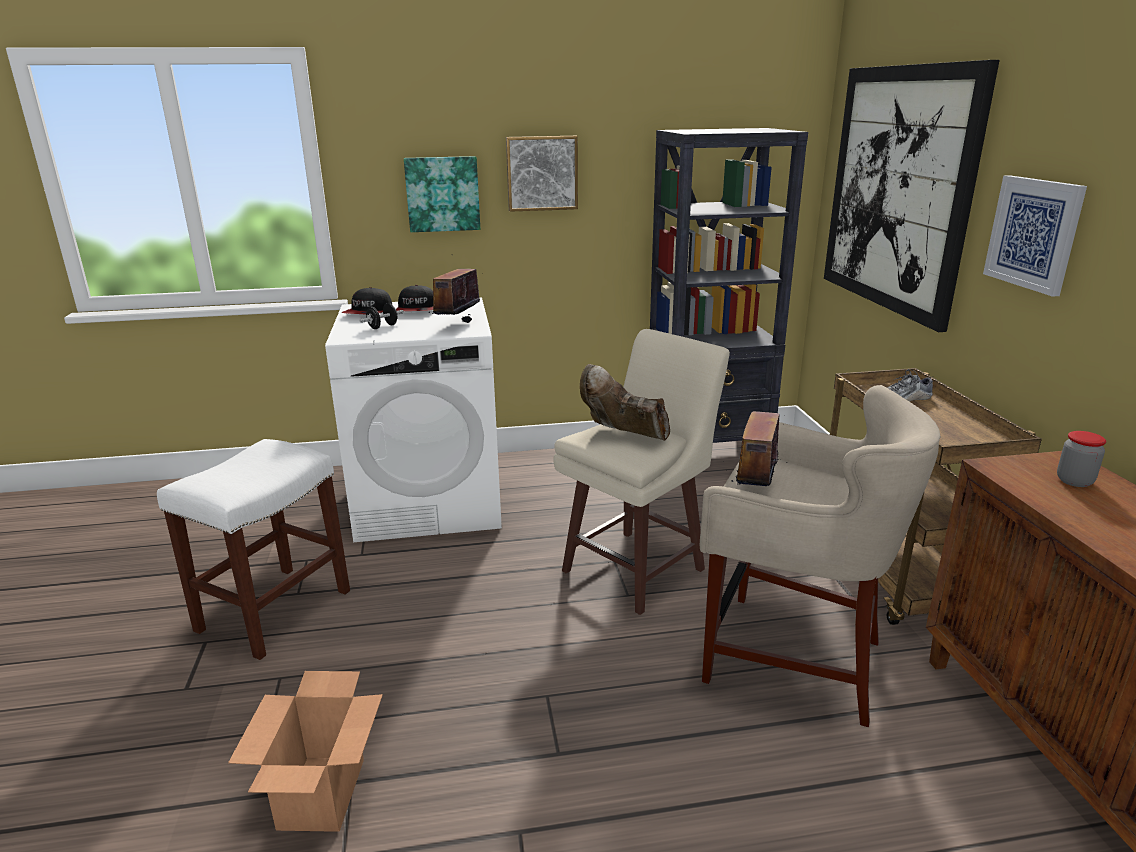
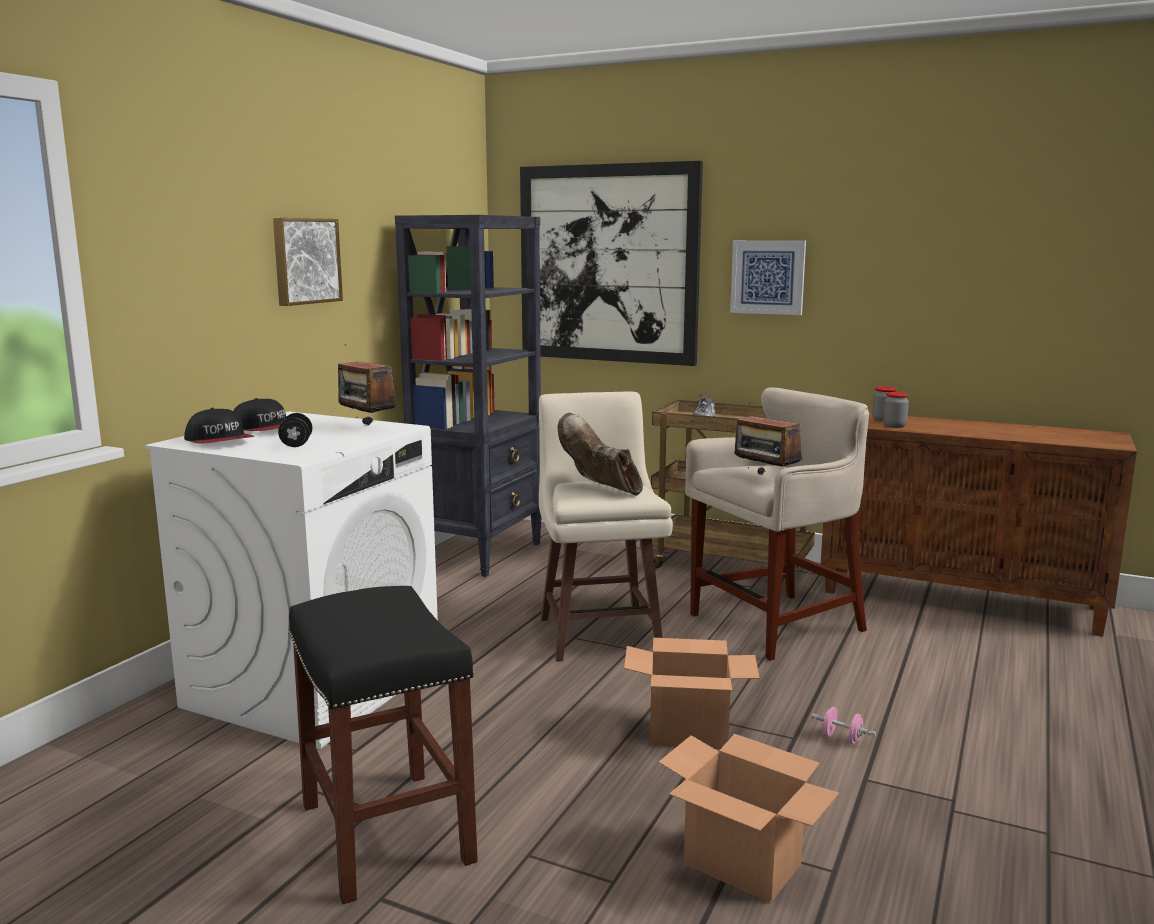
camera: 55 degrees left, 10 degrees down
(275, 609) = (384, 831): white stool -> black stool
(442, 194) = (216, 287): picture -> none
(509, 685) = (689, 733): none -> cardboard box
(588, 788) = (842, 738): none -> pink dumbbell
(623, 436) = (600, 489): brown boot -> brown boot turned 75 degrees clockwise
(1050, 495) = (894, 426): none -> jar

